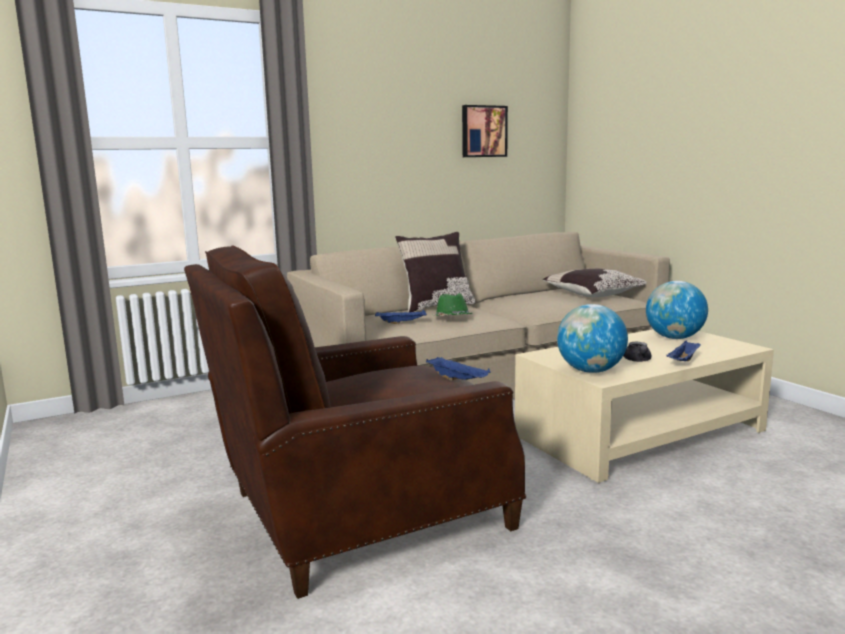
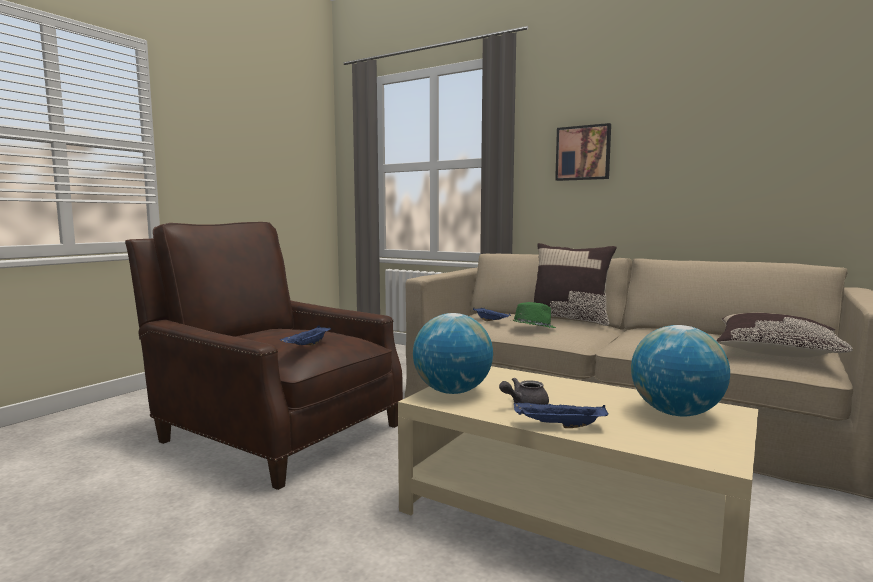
camera: 60 degrees right, 5 degrees down
(483, 131) = (730, 135): picture -> picture (583, 153)

